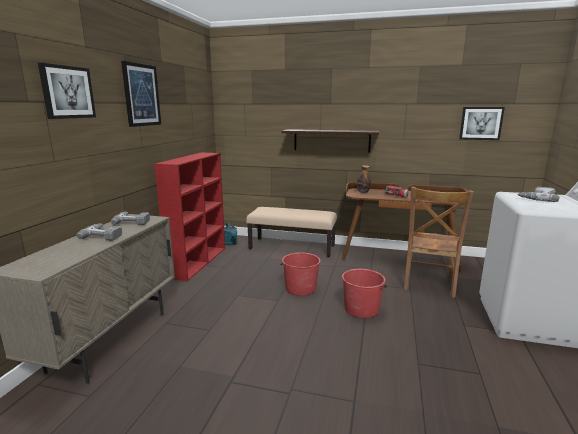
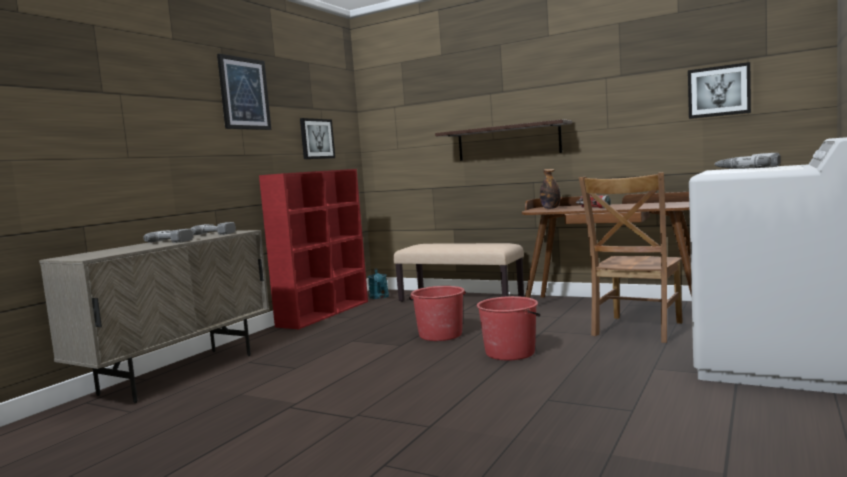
camera: 15 degrees right, 10 degrees down
(67, 92) = (147, 85): picture -> picture (316, 139)

